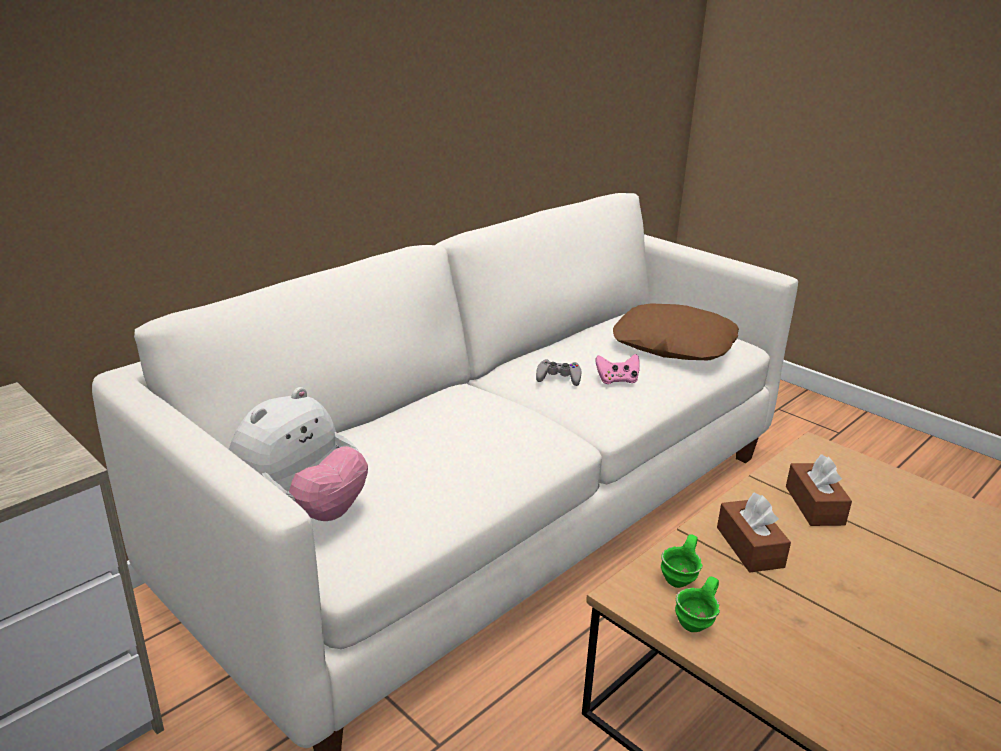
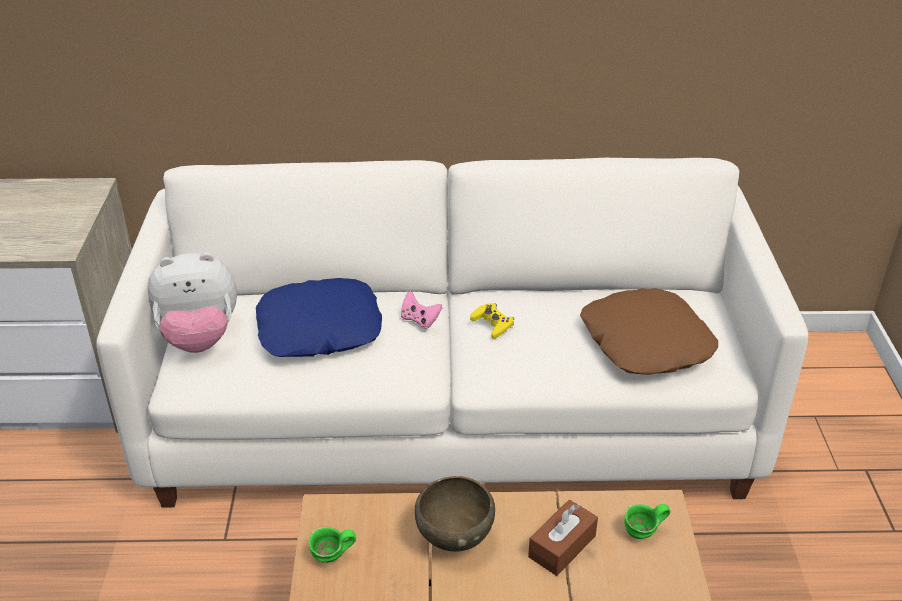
camera: 45 degrees right, 10 degrees up
(425, 444) = (319, 330): none -> blue pillow
(558, 377) = (492, 324): grey game controller -> yellow game controller
(617, 380) = (532, 350): pink game controller -> pink game controller (419, 320)
(681, 581) = (370, 527): green mug -> green mug (643, 534)
(749, 547) = (454, 539): brown tissue box -> brown bowl

